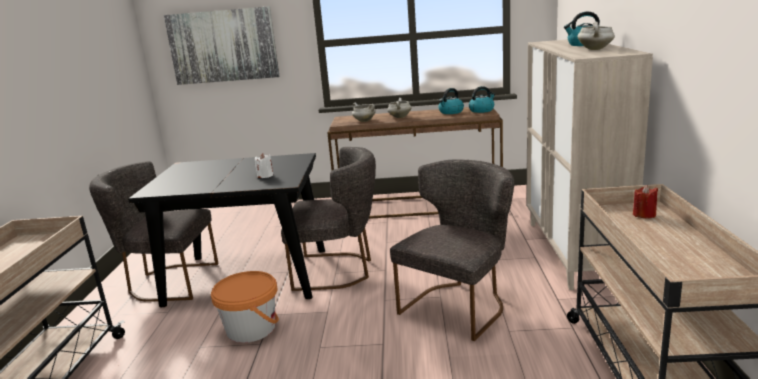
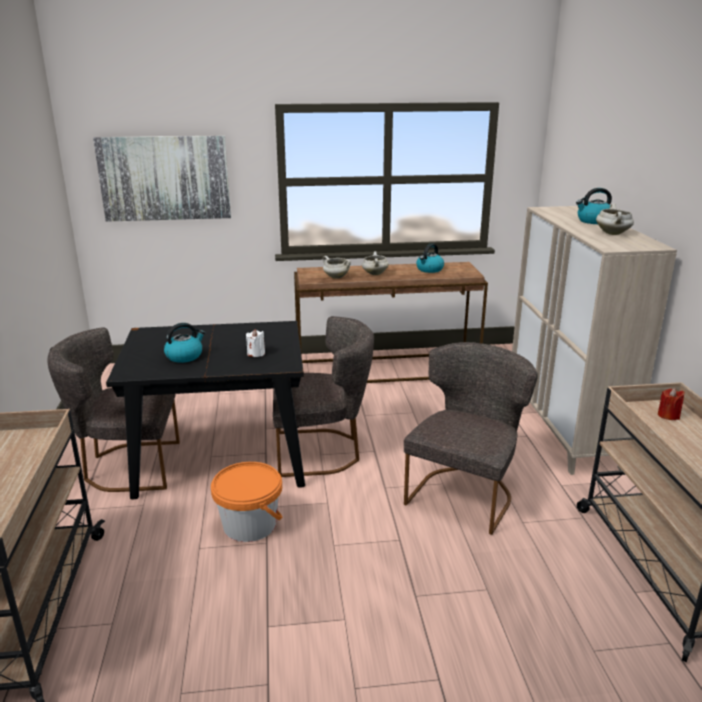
camera: 10 degrees left, 5 degrees up
(482, 110) = (463, 269): kettle -> kettle (185, 356)

